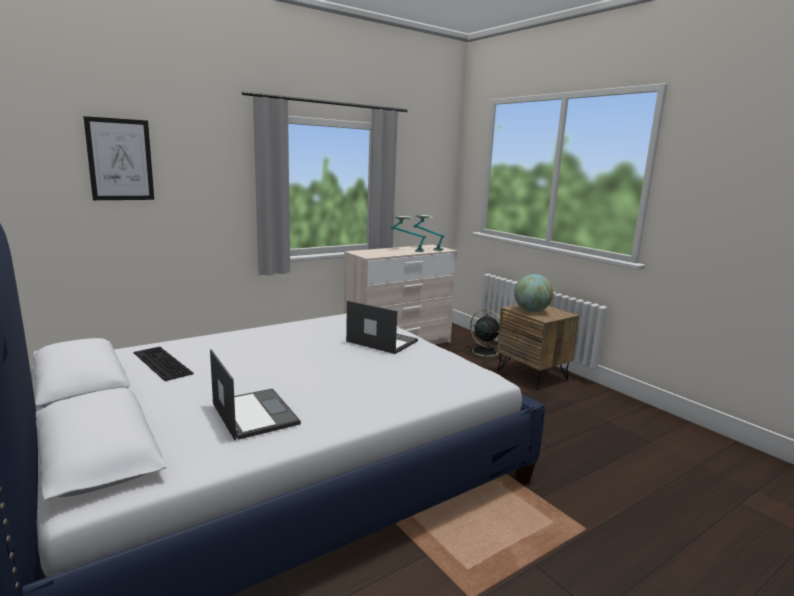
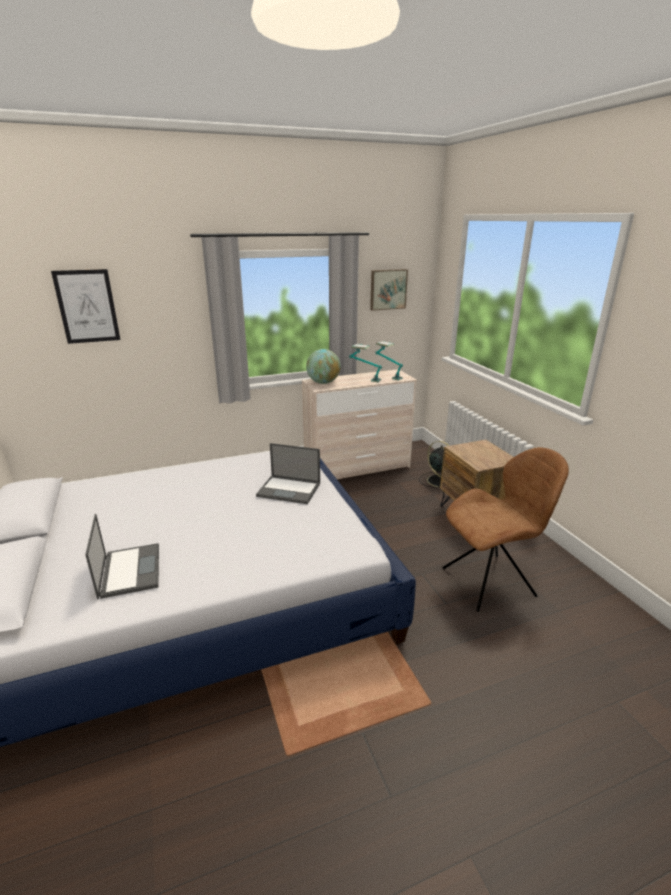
camera: 15 degrees right, 10 degrees up
(160, 363) = (92, 502): keyboard -> none
(381, 341) = (289, 490): laptop -> laptop turned 150 degrees clockwise
(420, 167) = (387, 289): none -> picture
(531, 311) = (473, 454): globe -> globe (323, 383)
(579, 425) = (491, 581): none -> brown chair

